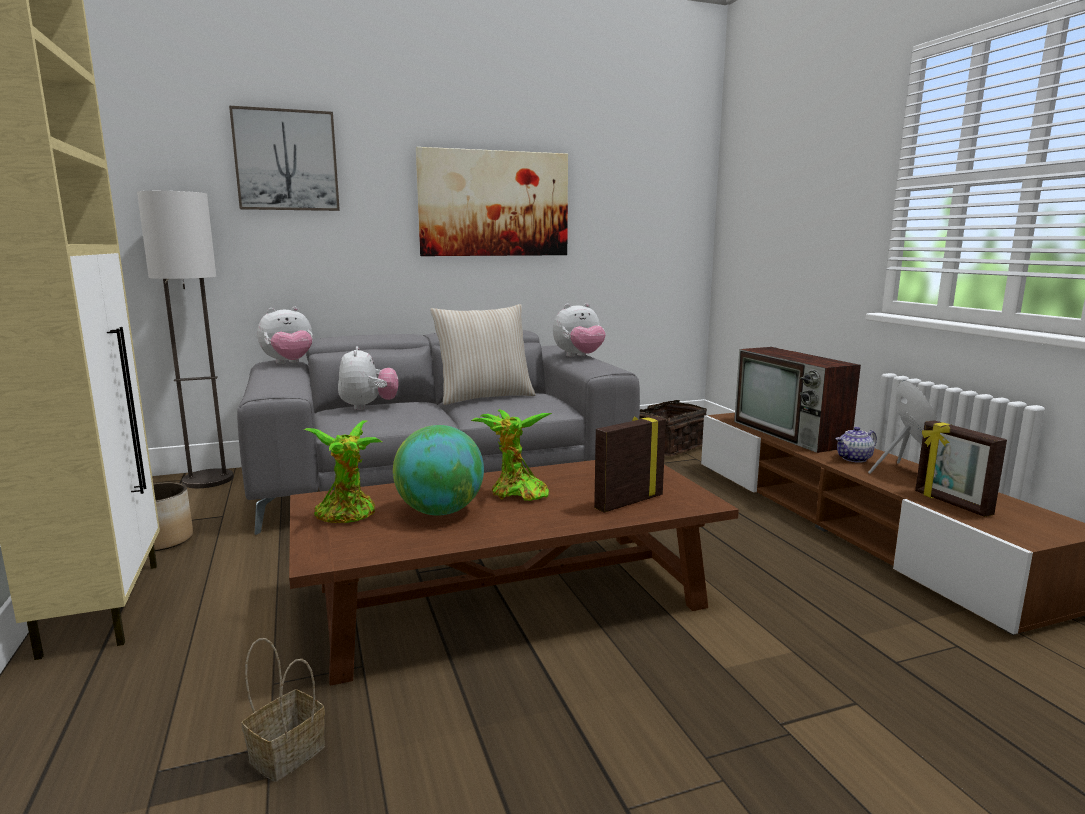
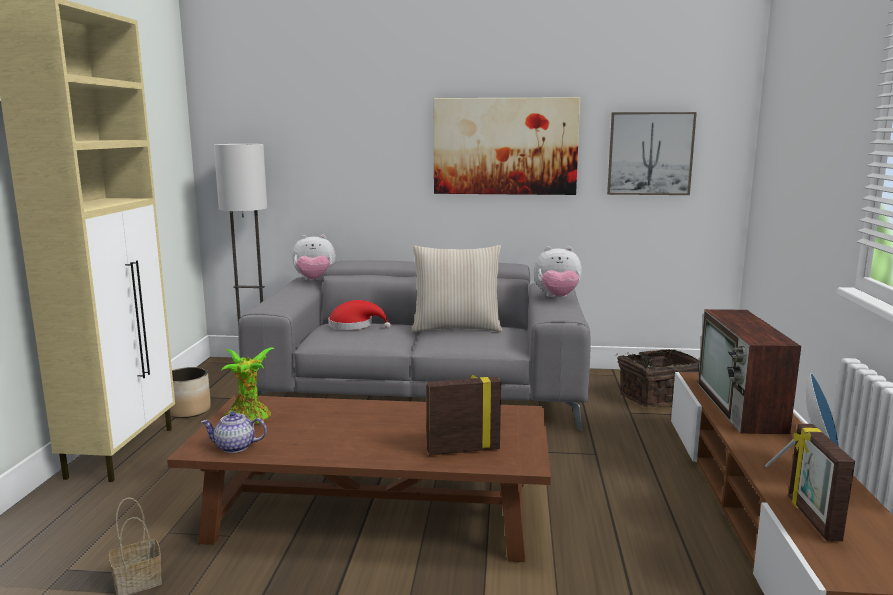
camera: 25 degrees right, 0 degrees up
(286, 160) = (328, 114): picture -> picture (650, 153)
(368, 407) = (354, 326): plush toy -> red hat
(440, 512) = (312, 429): globe -> none
(516, 494) = (385, 424): potted plant -> none
(854, 459) = (773, 448): teapot -> teapot (234, 447)

